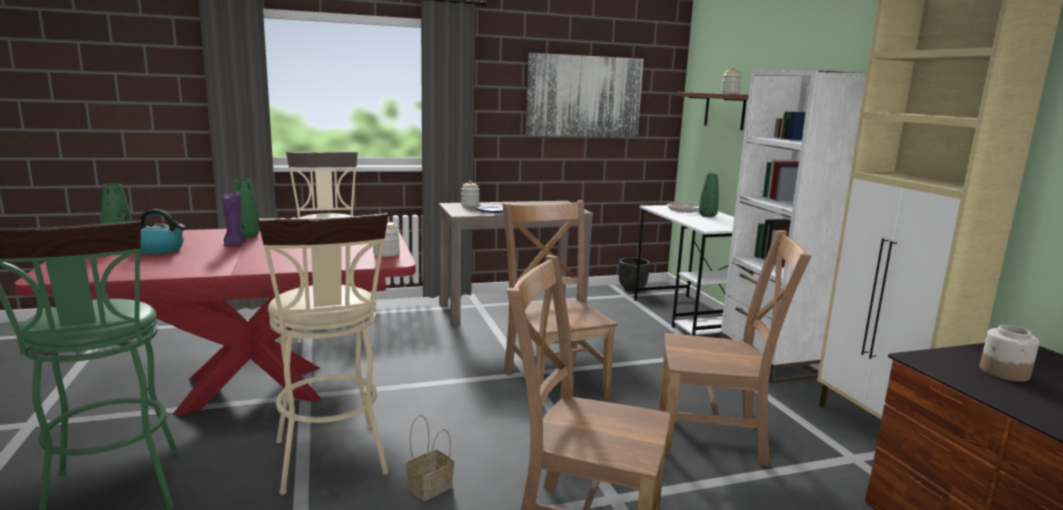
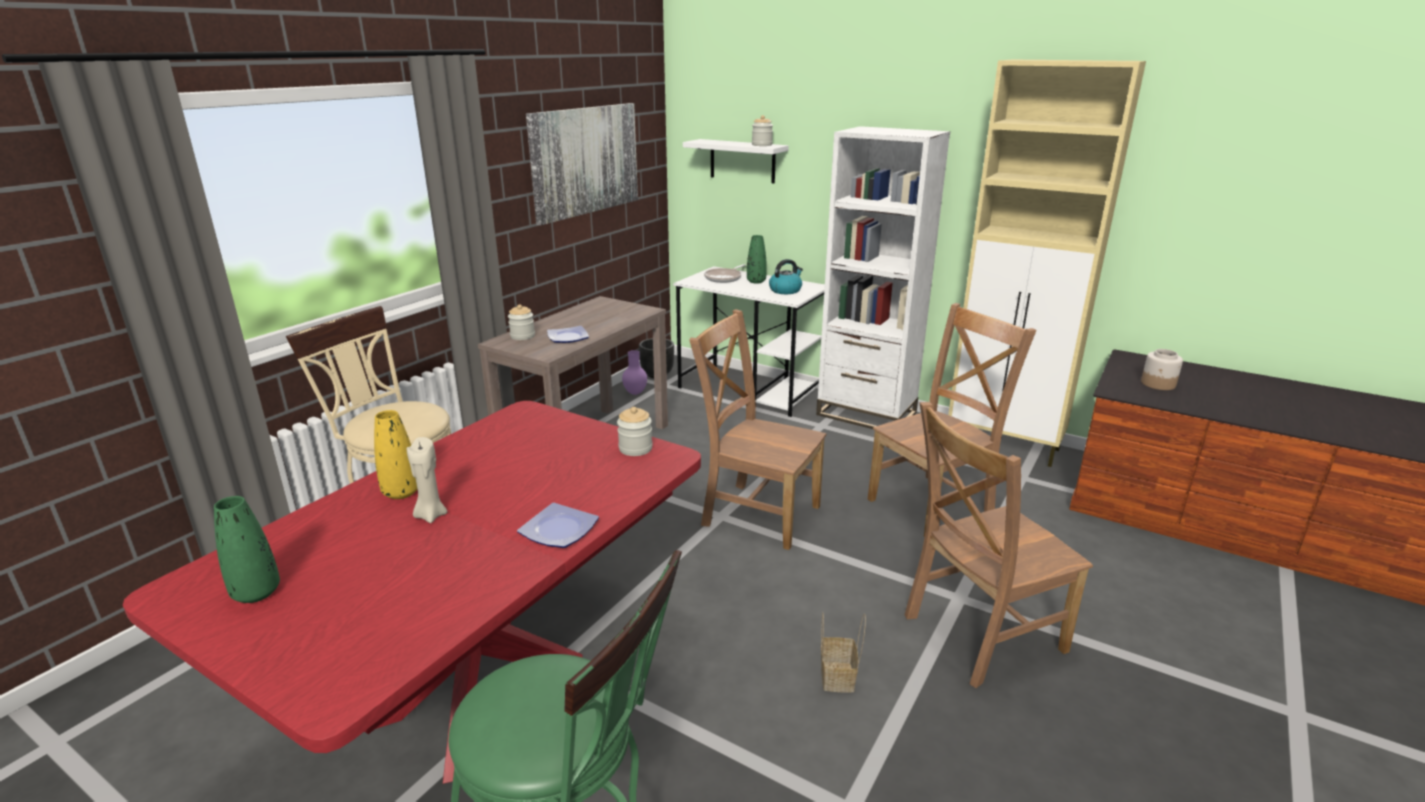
camera: 40 degrees left, 10 degrees up
(161, 250) = (353, 570): kettle -> kettle (785, 290)
(234, 245) = (431, 515): purple candle -> beige candle
(247, 236) = (401, 492): green vase -> yellow vase
(260, 266) = (559, 531): none -> plate
(332, 463) = (722, 712): beige stool -> none
(597, 294) = (635, 393): none -> purple vase
(724, 110) = (742, 161): brown shelf -> white shelf

